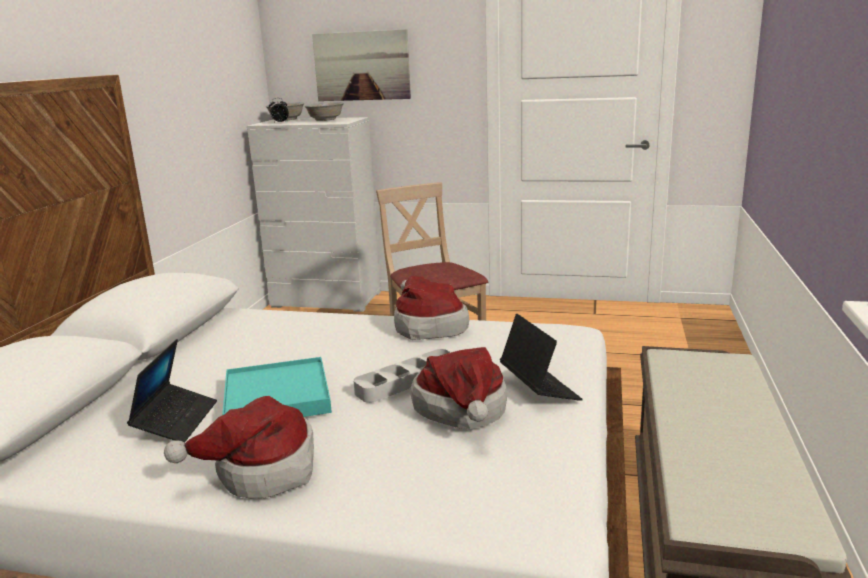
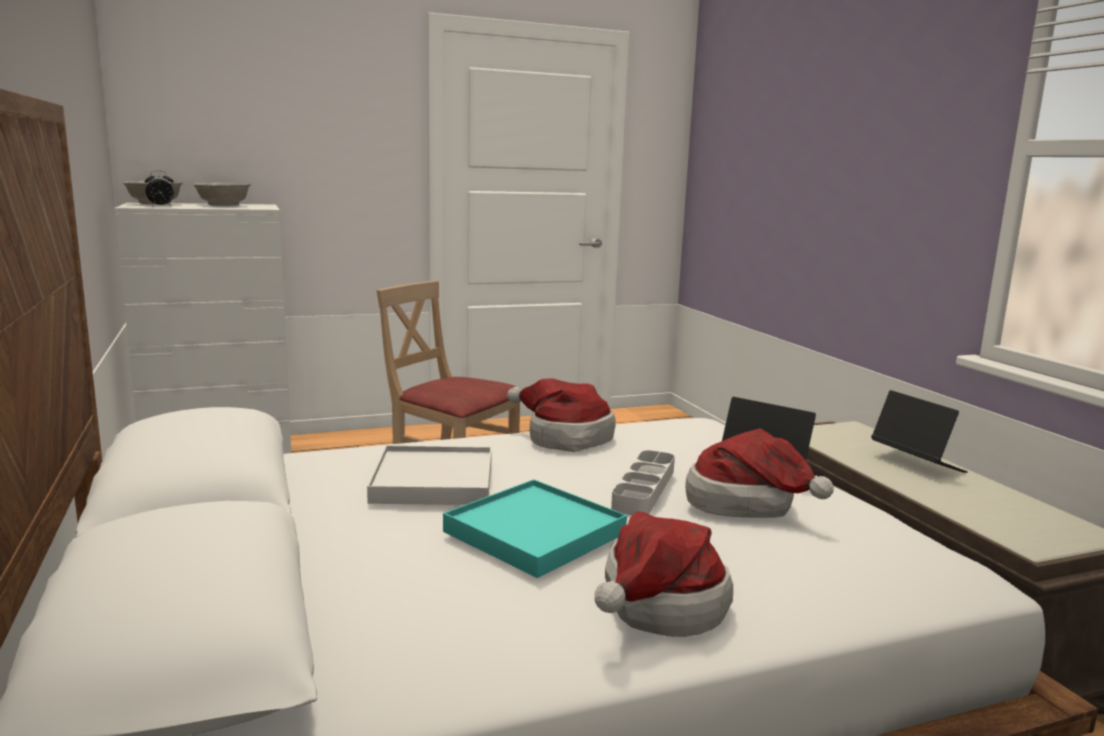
camera: 35 degrees left, 5 degrees down
(176, 420) = (449, 587): laptop -> laptop (916, 463)
(286, 345) = (434, 482): none -> white tray
(362, 66) = (265, 137): picture -> none

